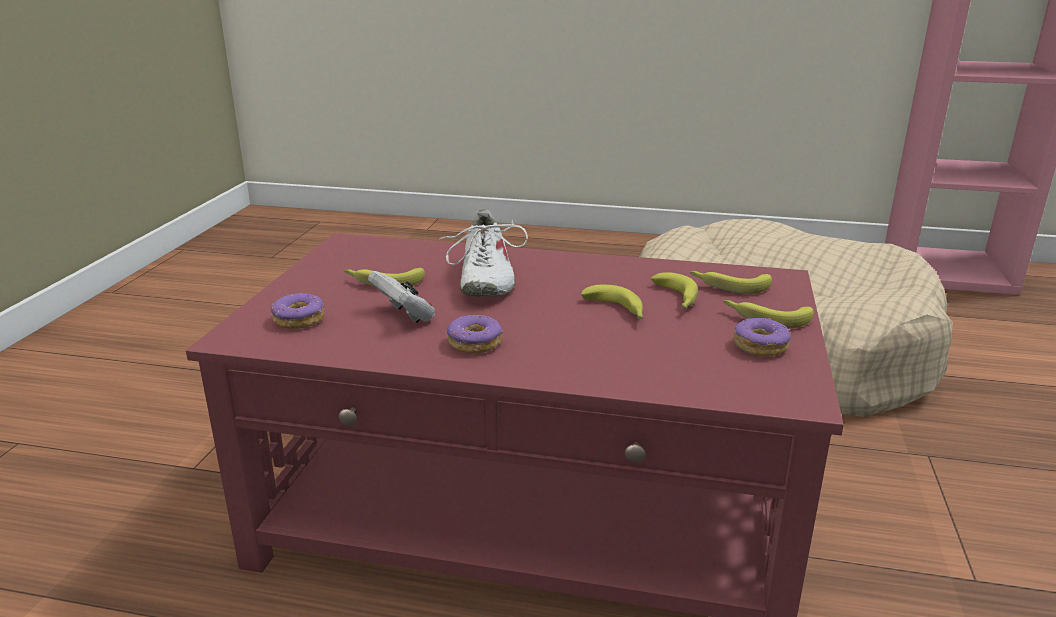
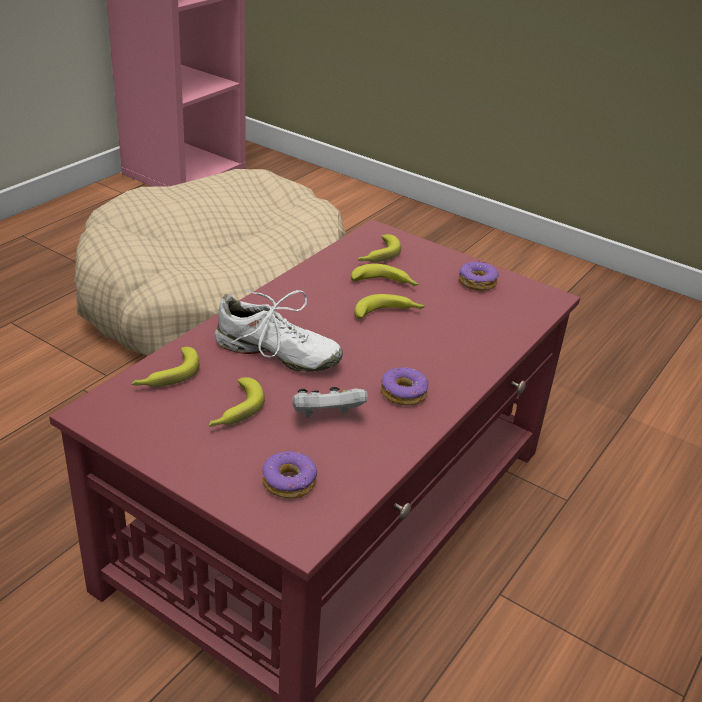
camera: 70 degrees left, 10 degrees up
(765, 318) = (437, 264): banana -> banana (166, 376)

